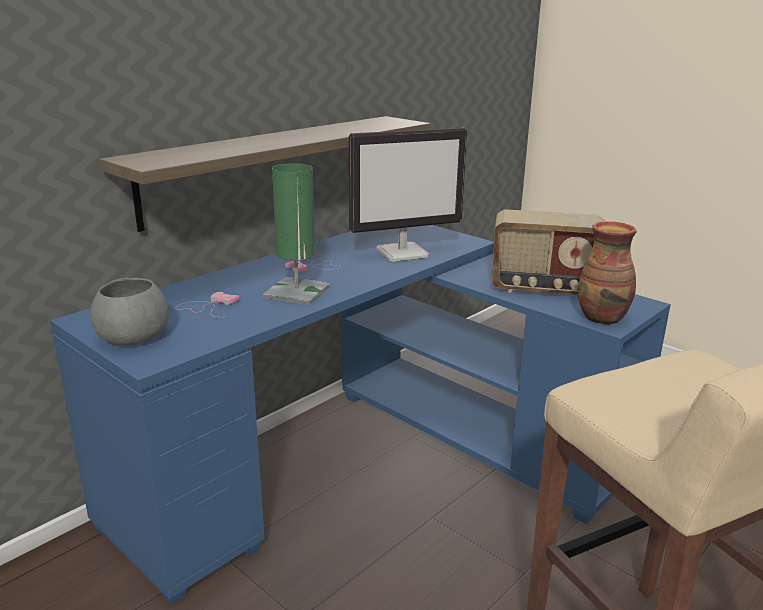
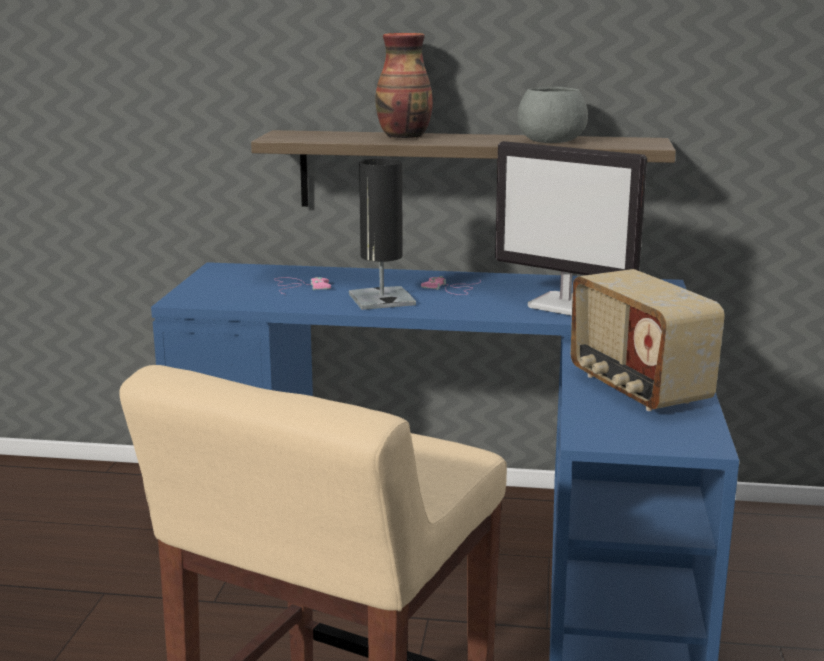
camera: 55 degrees right, 5 degrees down
(132, 338) = (211, 286): grey bowl -> grey bowl (550, 141)
(297, 292) = (381, 299): green table lamp -> black table lamp
(603, 318) = (605, 431): vase -> vase (405, 136)

